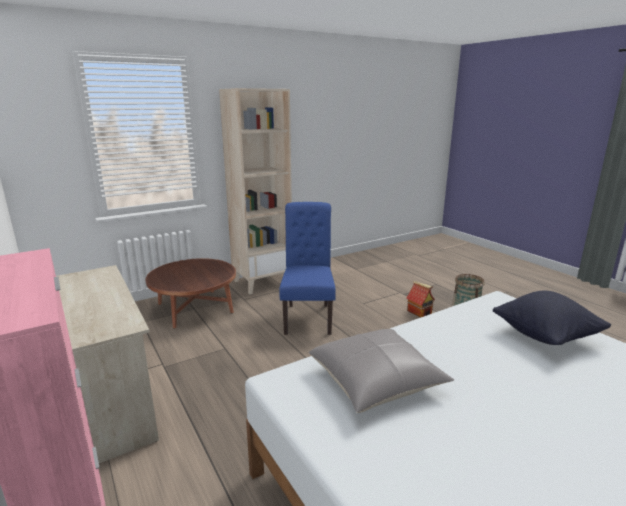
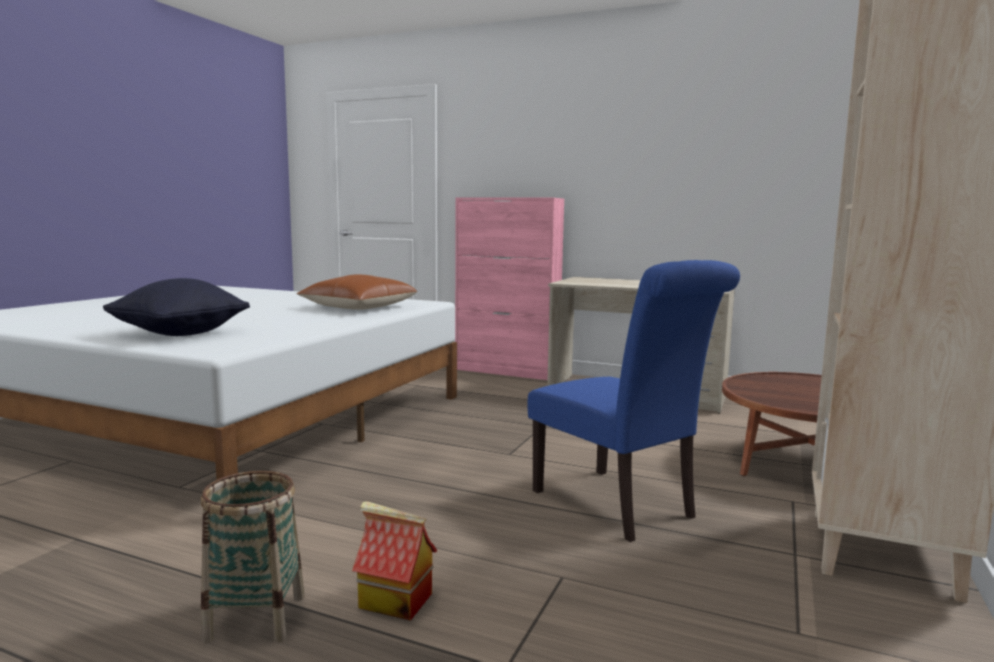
camera: 145 degrees right, 10 degrees down
(376, 381) = (358, 307): grey pillow -> brown pillow

